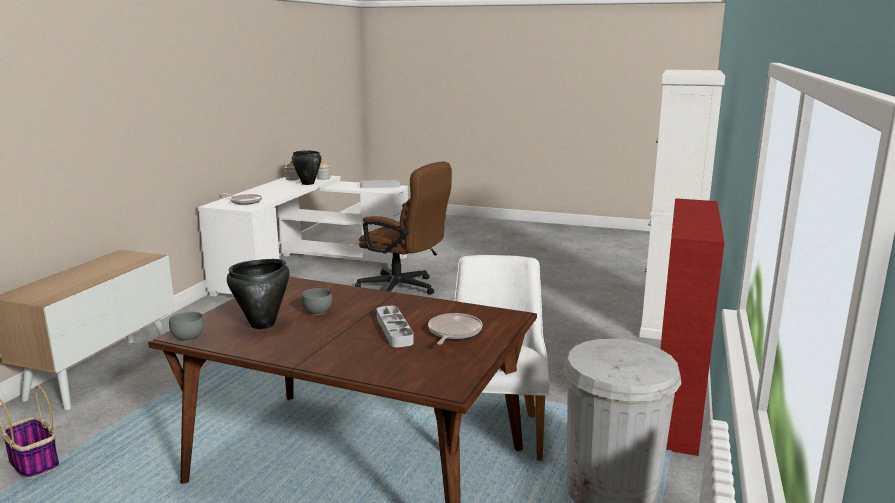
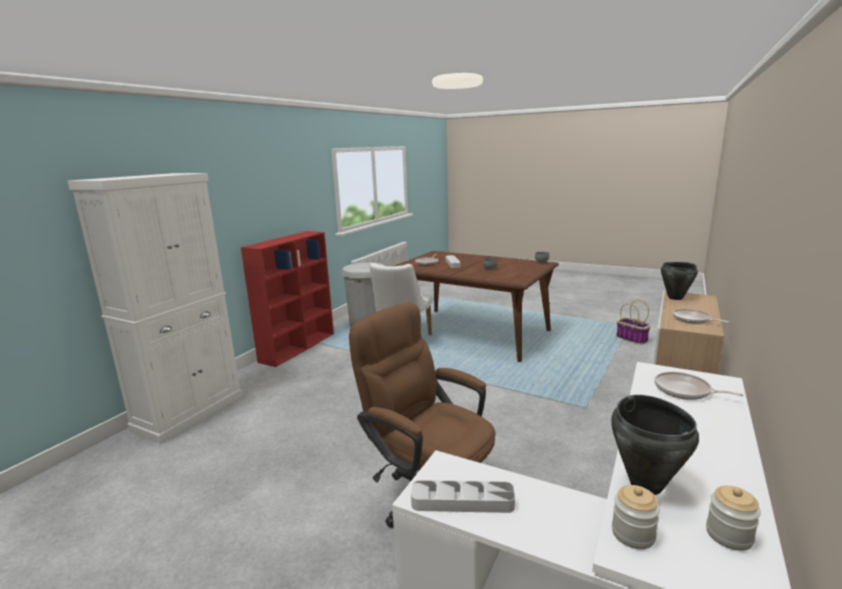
camera: 170 degrees left, 0 degrees up
(111, 263) = (693, 319): none -> frying pan
(263, 324) = (512, 265): black cooking pot -> black cooking pot (675, 298)

